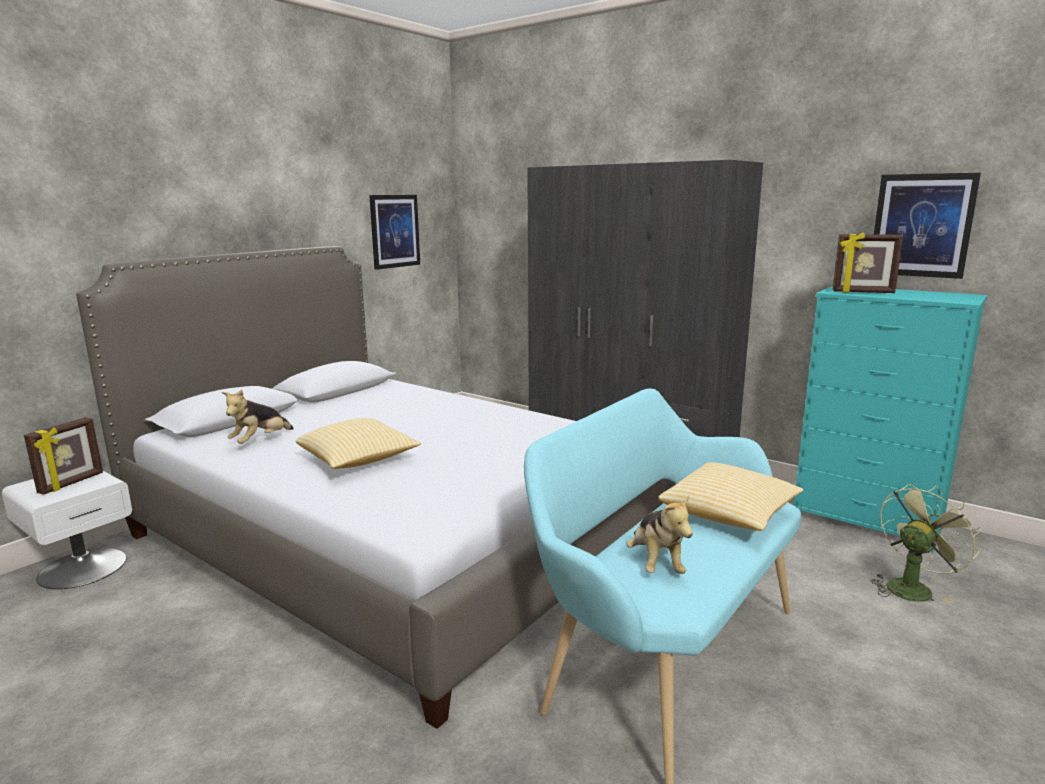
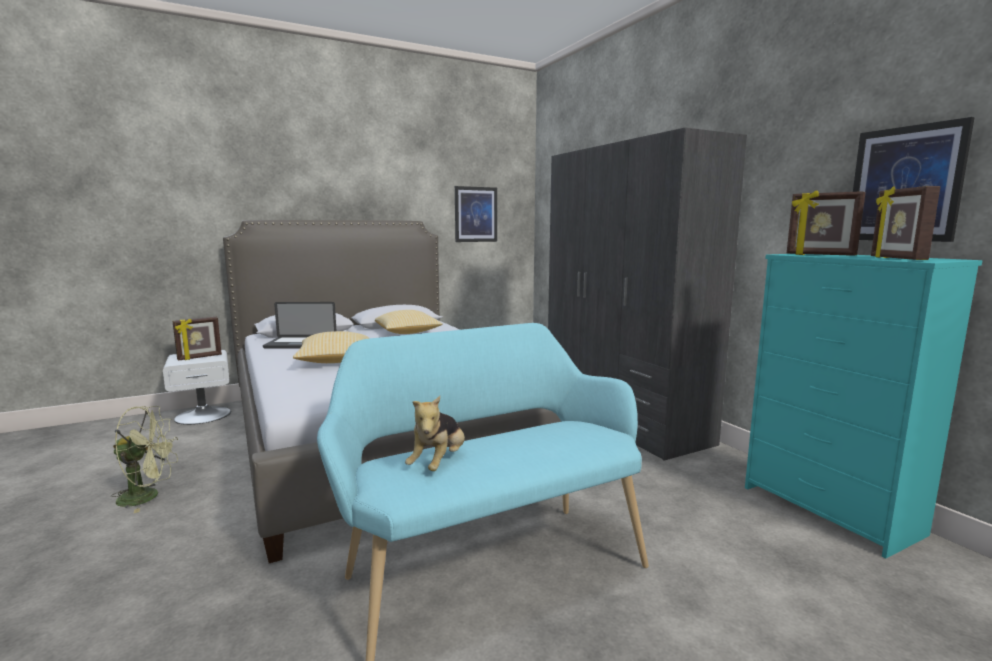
camera: 25 degrees right, 5 degrees down
(260, 441) = (301, 344): plush toy -> laptop
(729, 514) = (556, 442): pillow -> pillow (407, 333)
(912, 587) = (820, 583): green fan -> green fan (148, 497)
(935, 297) = (896, 259): none -> picture frame

